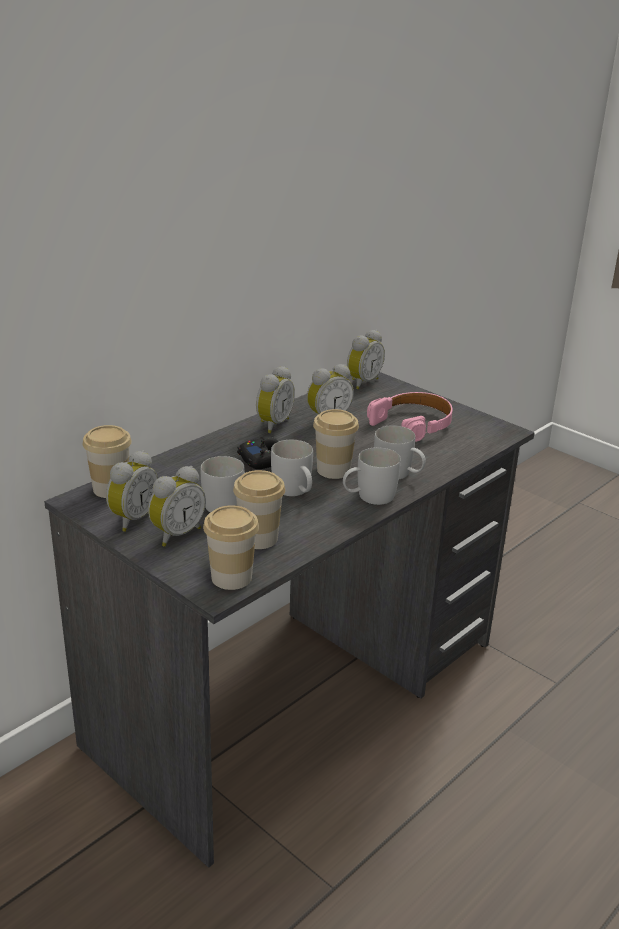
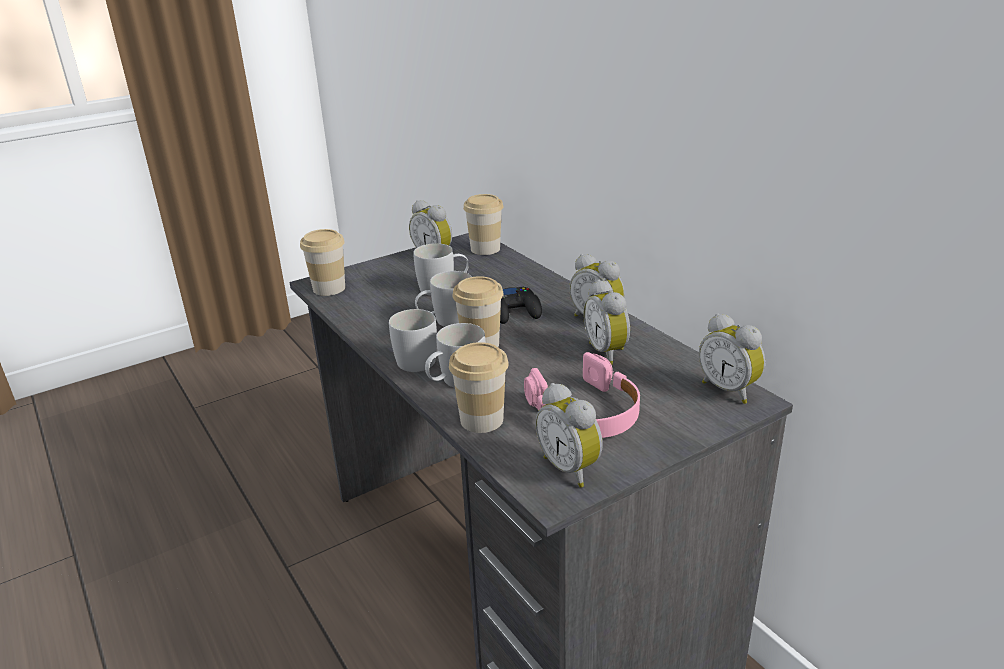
camera: 105 degrees right, 0 degrees up
(176, 534) = (403, 271): alarm clock -> alarm clock (571, 468)
(258, 538) = (376, 300): cup -> cup (481, 420)

